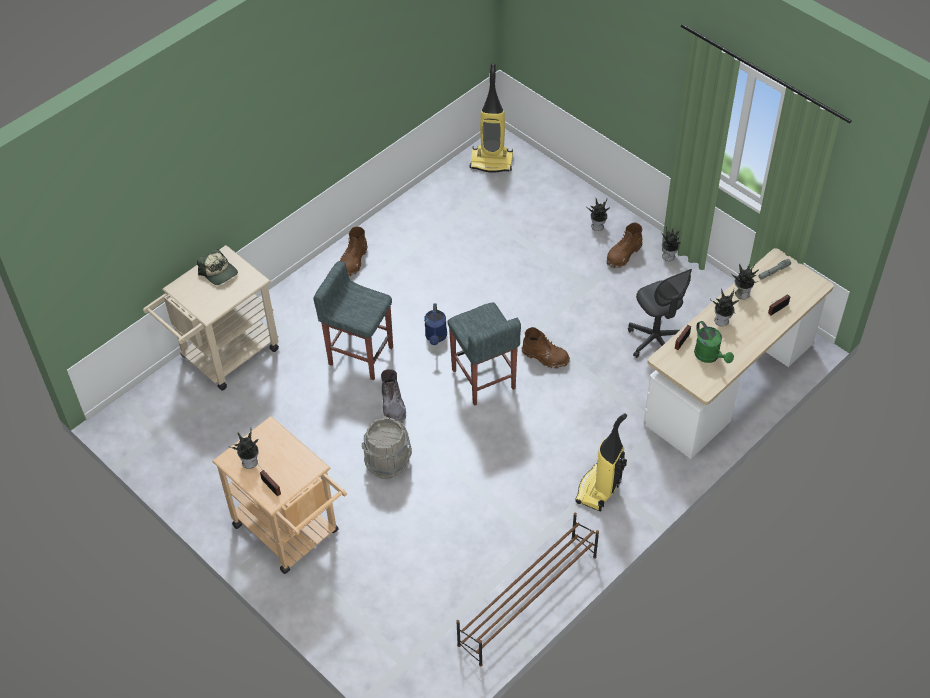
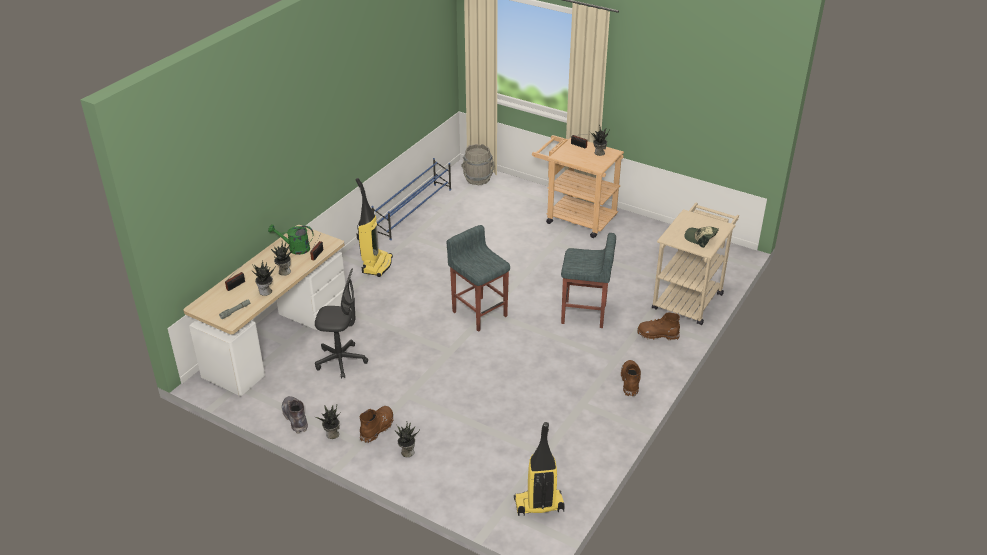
camera: 165 degrees right, 15 degrees down
(387, 462) = (530, 258): grey bucket -> grey bucket (478, 179)
(393, 406) = (542, 288): grey boot -> grey boot (295, 418)
(436, 337) = (529, 335): blue watering can -> none
(527, 600) = (414, 211): brown shoe rack -> blue shoe rack
(545, 357) = (433, 335): brown boot -> brown boot (657, 335)
(655, 341) = (341, 361): grey office chair -> grey office chair turned 135 degrees clockwise
(710, 356) = (295, 248): green watering can -> green watering can turned 45 degrees counterclockwise

